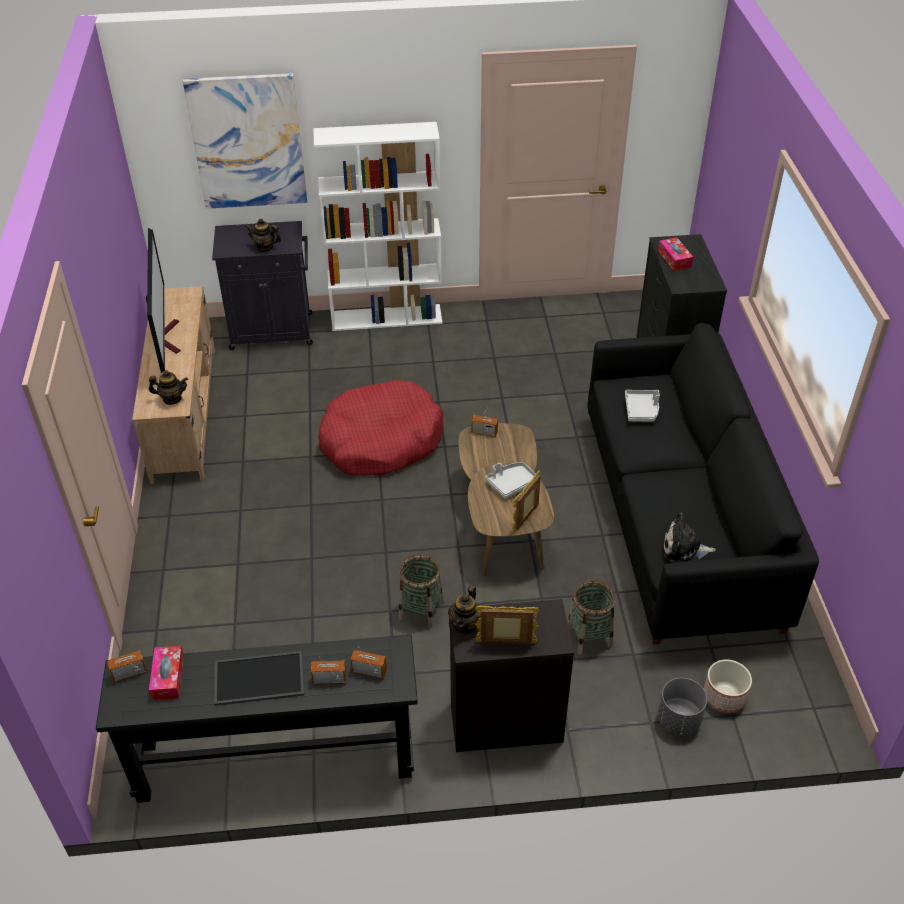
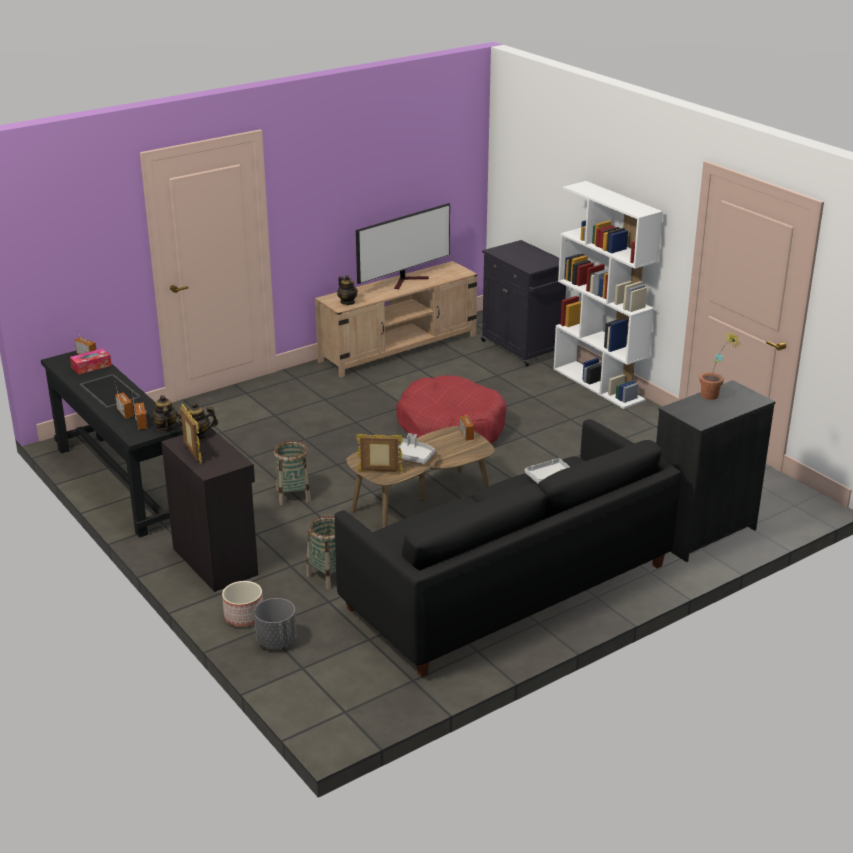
camera: 60 degrees right, 15 degrees down
(248, 142) = (550, 176): picture -> none
(265, 247) = (518, 261): teapot -> teapot (165, 428)
(674, 259) = (714, 397): tissue box -> potted plant
(684, 549) = (399, 538): plush toy -> none
(724, 697) = (319, 659): planter -> planter (243, 617)

